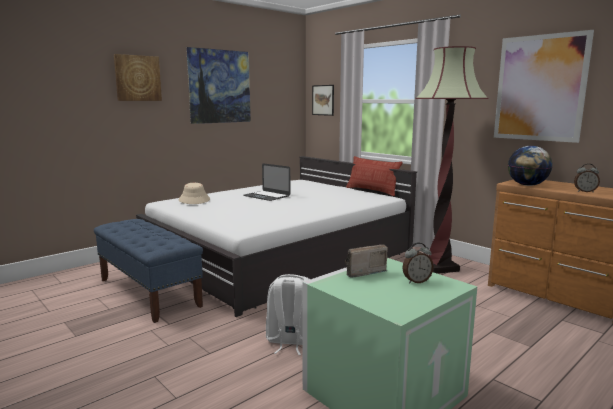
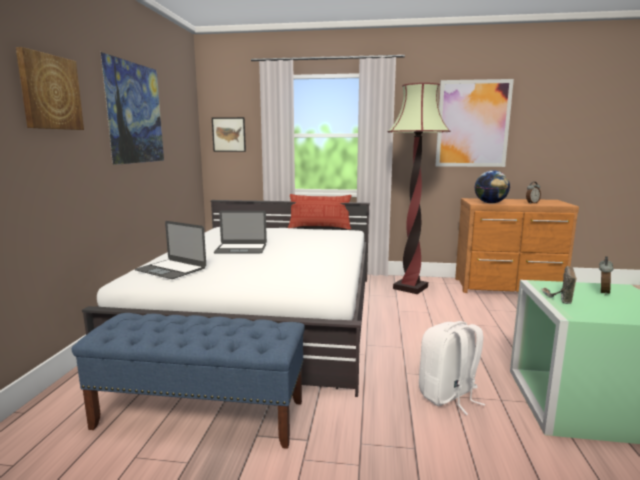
camera: 40 degrees left, 0 degrees up
(194, 200) = (171, 269): beige hat -> laptop

